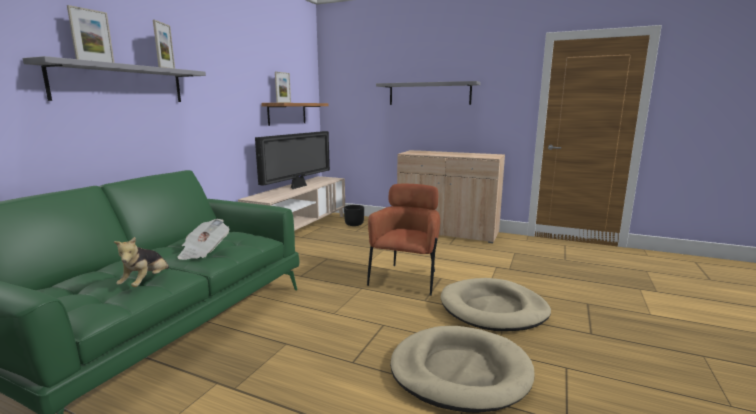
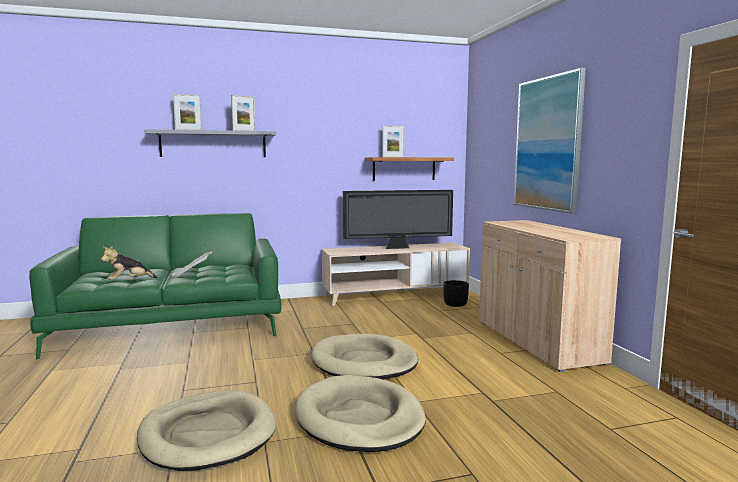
camera: 50 degrees right, 5 degrees down
(406, 279) = (364, 362): brown armchair -> beige dog bed
(429, 94) = (547, 144): grey shelf -> picture

